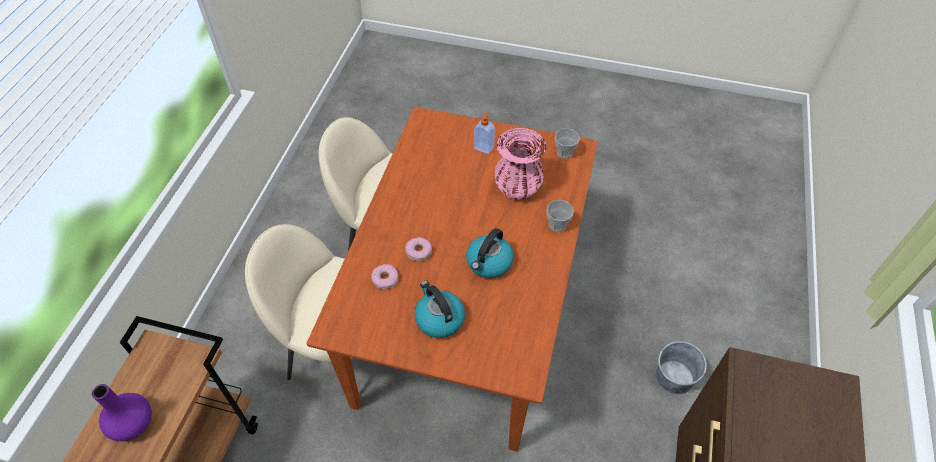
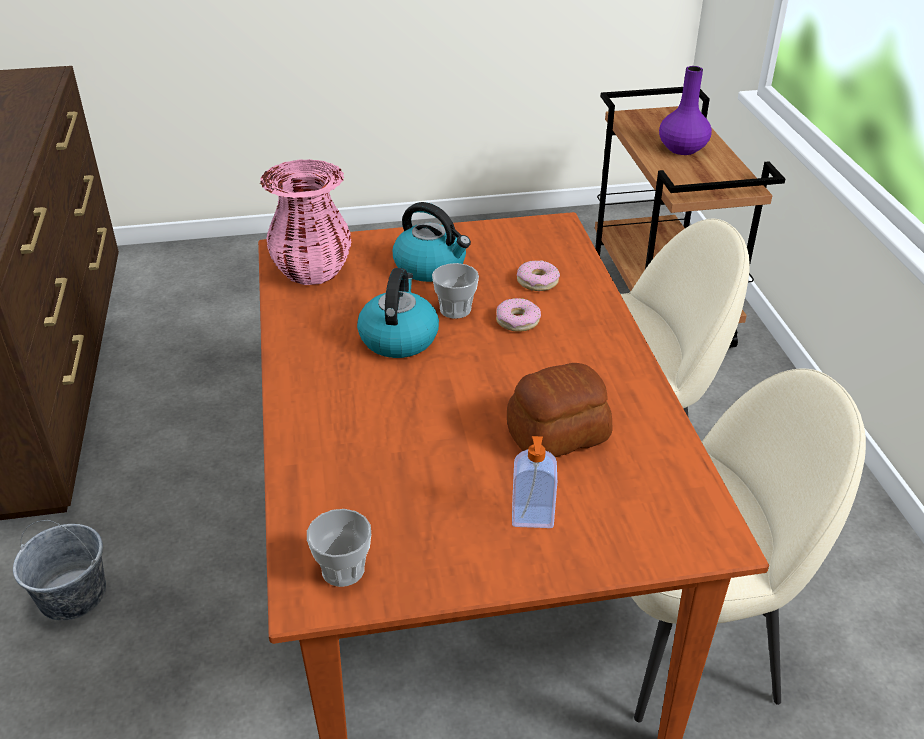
camera: 155 degrees right, 15 degrees down
(449, 178) = (556, 434): none -> bread
(517, 188) = (412, 459): pink vase -> pink vase (313, 272)
(557, 225) = (306, 421): cup -> cup (455, 309)

